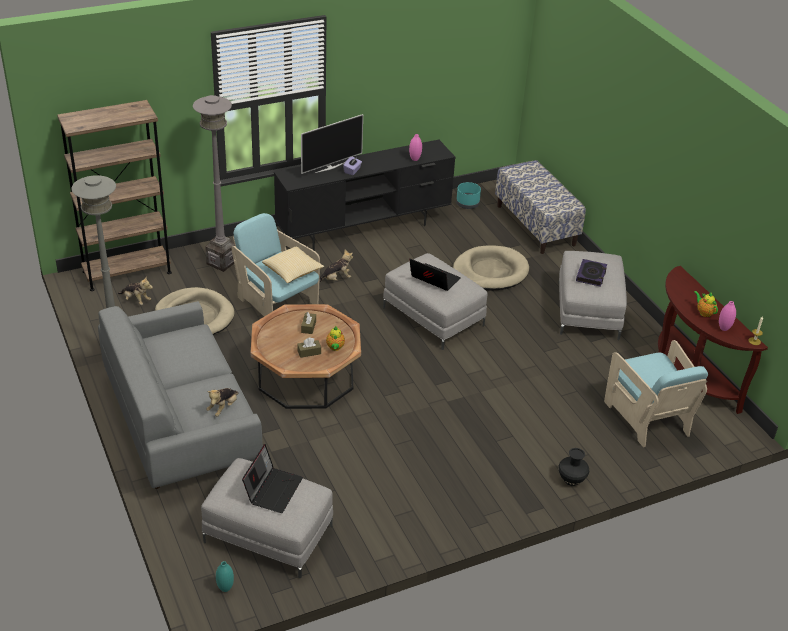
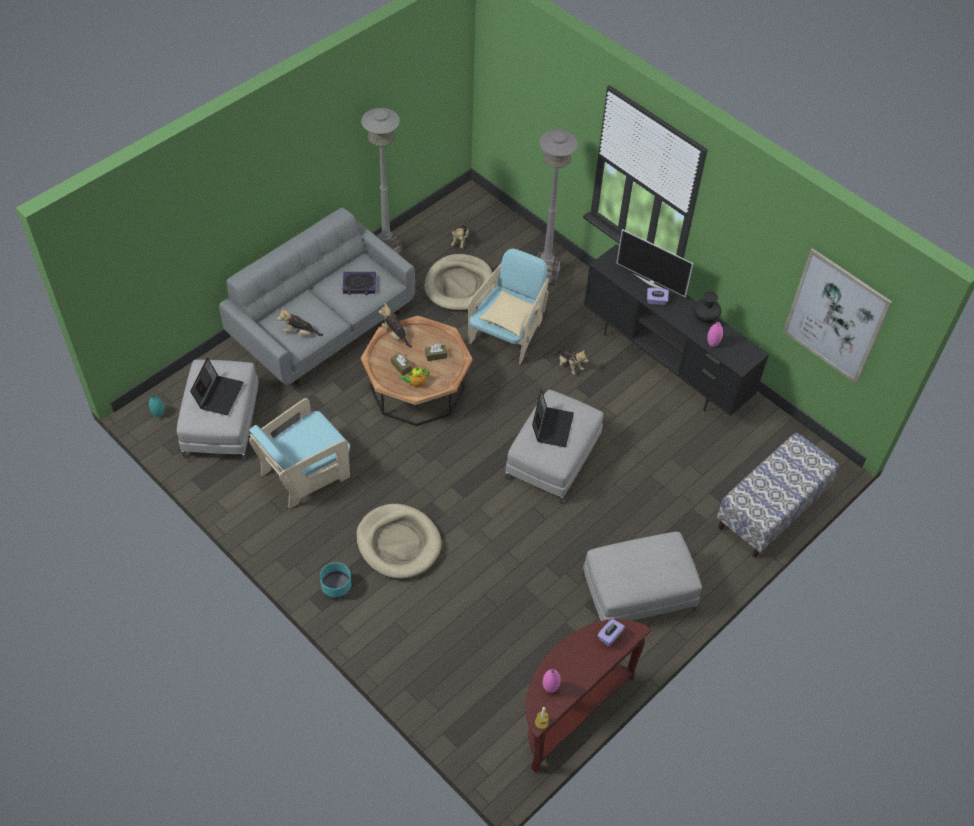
camera: 70 degrees right, 15 degrees up
(127, 272) = (495, 219): brown bookcase -> none
(265, 346) = (395, 334): none -> plush toy
(273, 489) = (219, 394): laptop -> laptop turned 75 degrees counterclockwise
(467, 204) = (770, 437): turquoise planter -> turquoise planter (337, 587)
(468, 66) = (836, 316): none -> picture
(490, 271) = (656, 488): beige dog bed -> beige dog bed (398, 543)
(571, 479) = (367, 626): black vase -> black vase (705, 319)
(591, 275) = (636, 562): book -> book (359, 285)
(647, 417) = (485, 679): turquoise armchair -> turquoise armchair (305, 473)
(681, 286) = (609, 636): none -> purple tissue box
(704, 312) = (570, 665): teapot -> none

